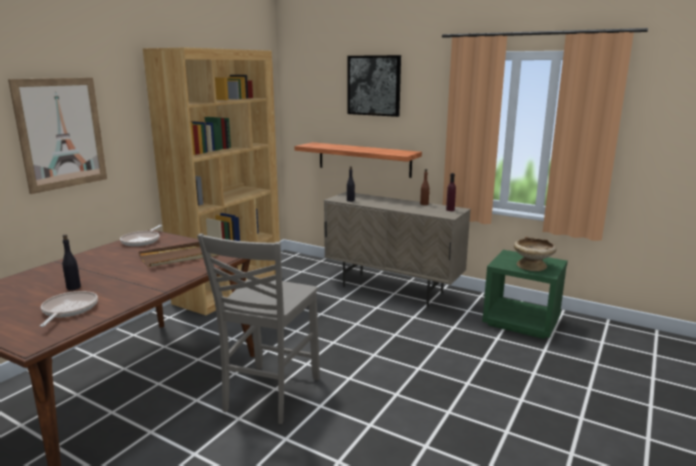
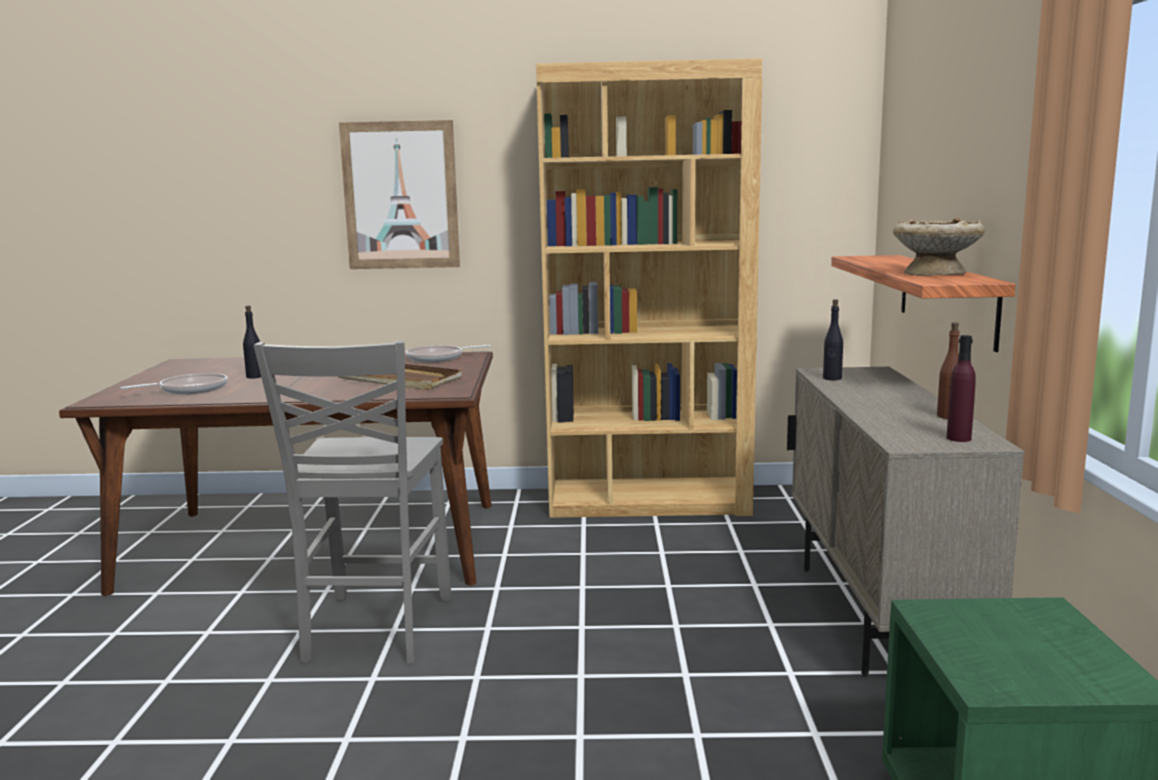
camera: 60 degrees right, 5 degrees down
(269, 394) = (374, 630): grey chair -> grey chair turned 75 degrees counterclockwise
(374, 85) = (968, 116): picture -> none
(532, 266) = (1007, 655): beige bowl -> beige bowl (935, 273)

